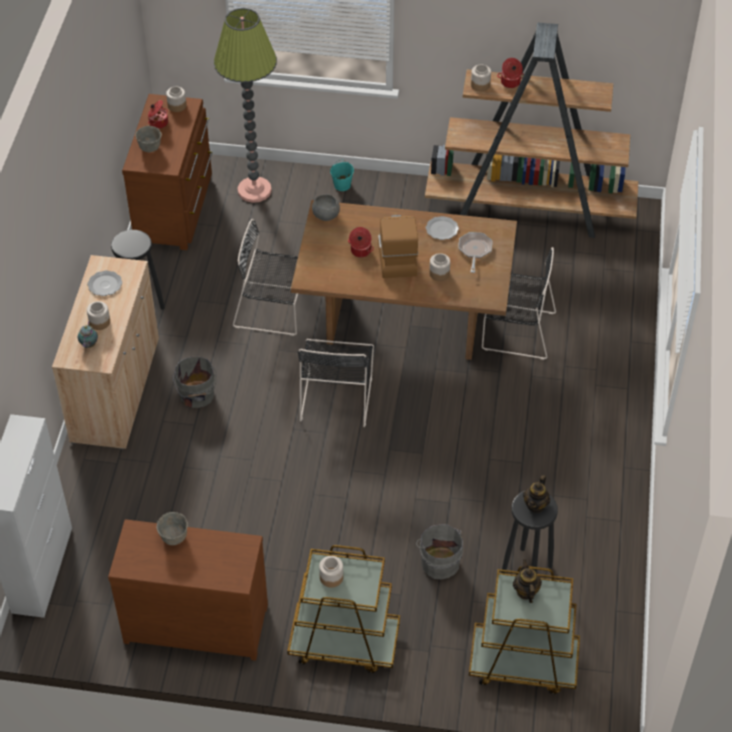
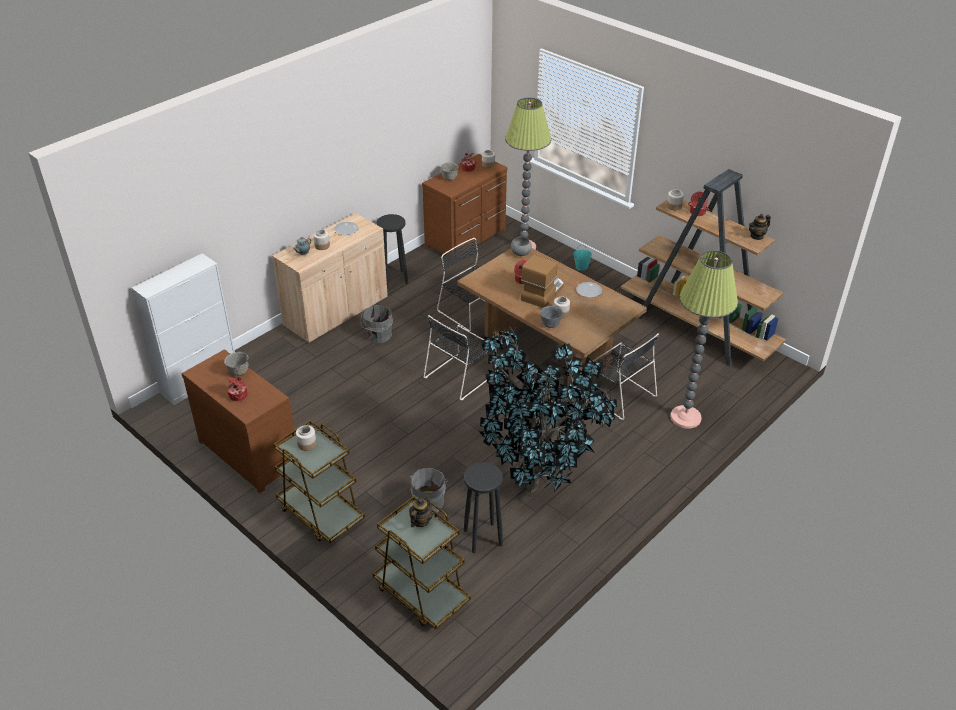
camera: 35 degrees right, 10 degrees down
(205, 565) = (239, 395): none -> cooking pot
(441, 293) = (550, 324): none -> grey bowl
(474, 250) = (599, 311): frying pan -> none
(529, 477) = (540, 483): none -> potted plant
(536, 505) = (485, 474): teapot -> teapot (757, 236)
(601, 322) = (685, 417): none -> floor lamp

